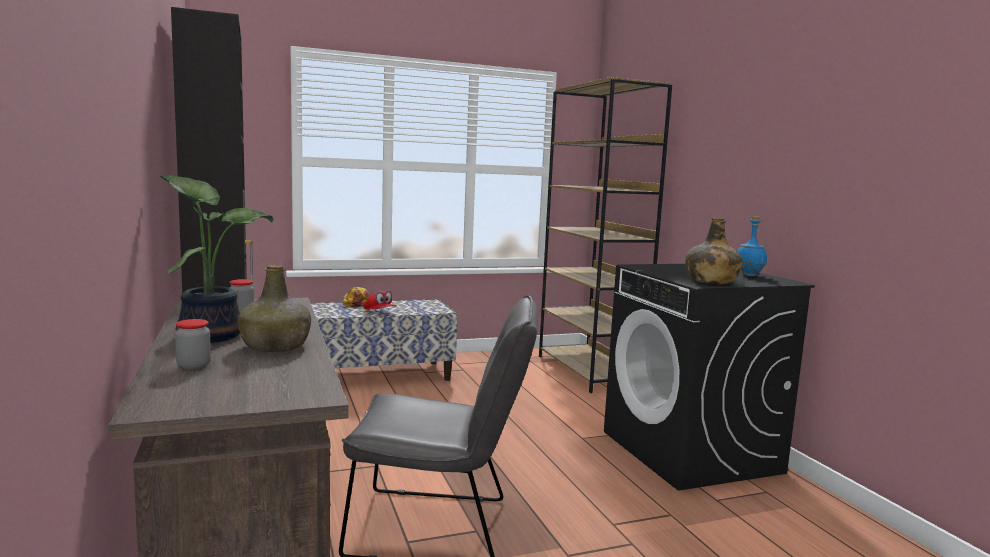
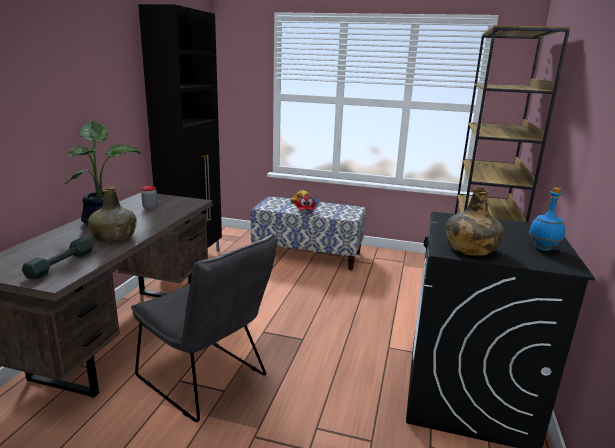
camera: 35 degrees right, 10 degrees up
(193, 366) = (53, 242): jar -> none
(275, 381) = (61, 264): none -> grey dumbbell

